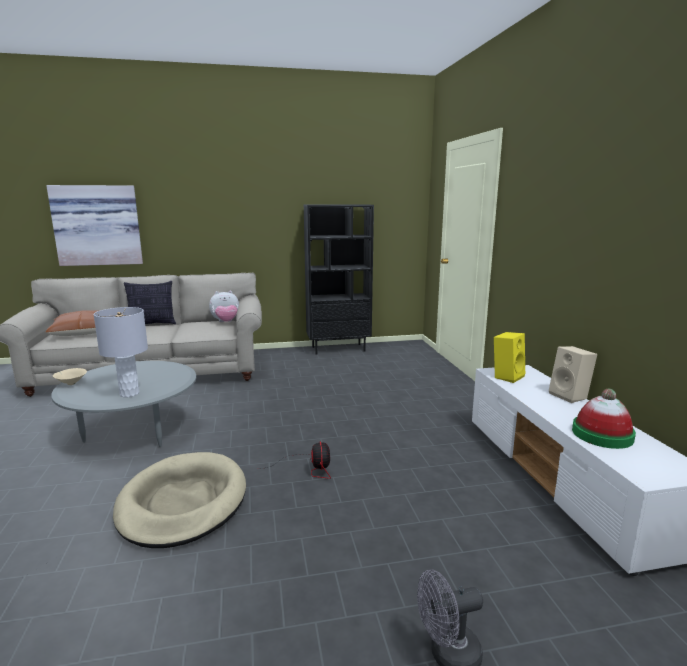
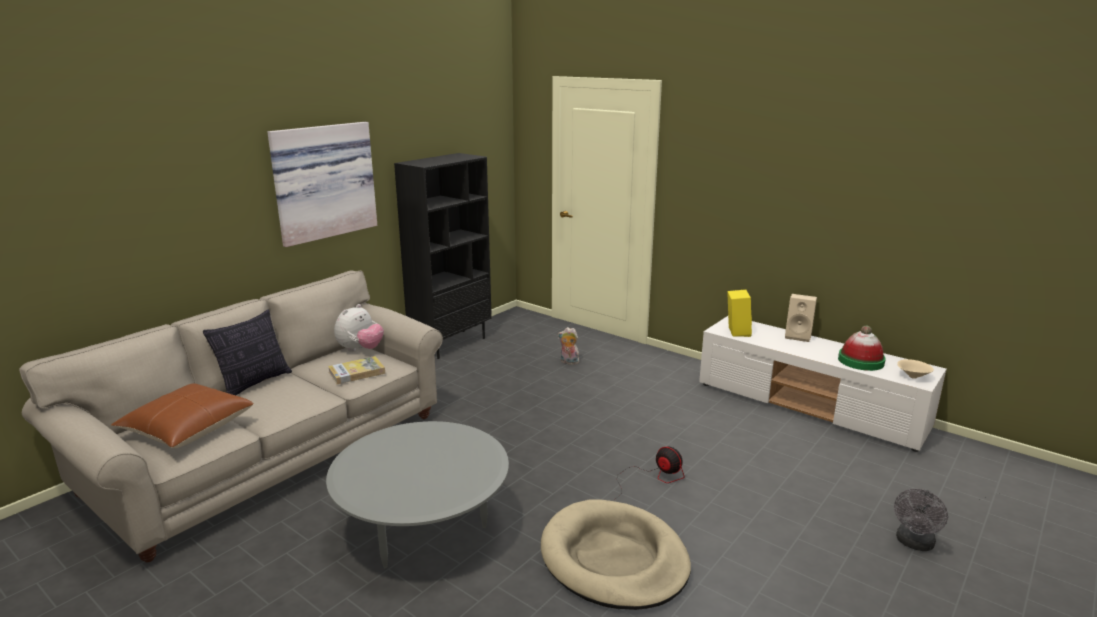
camera: 40 degrees left, 5 degrees up
(71, 384) = (360, 497): beige bowl -> beige bowl (912, 377)
(98, 225) = (107, 243): picture -> picture (322, 181)
(129, 394) = (465, 476): grey table lamp -> none
(197, 330) = (357, 372): none -> book
(394, 379) = (568, 362): none -> plush toy

